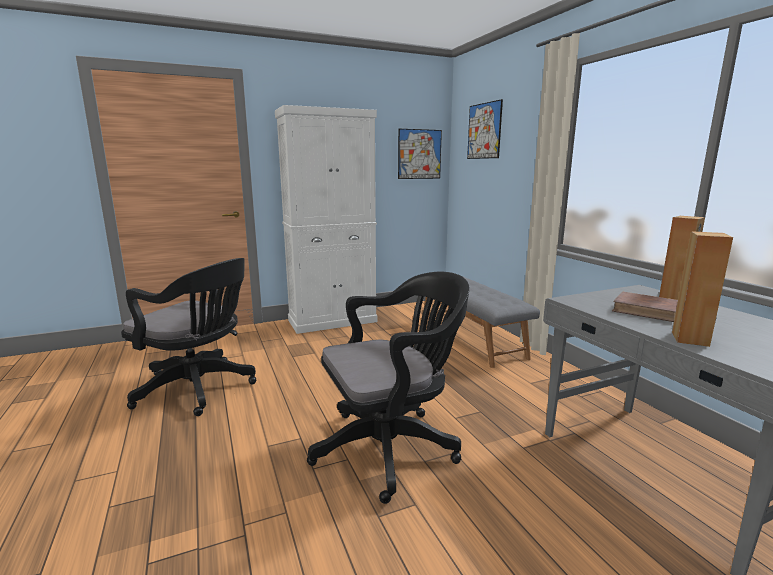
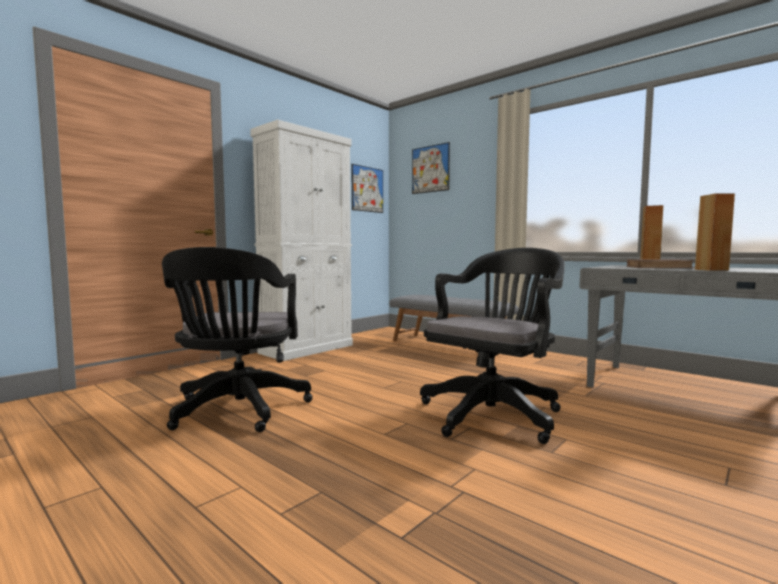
camera: 25 degrees left, 10 degrees down
(199, 389) = (238, 411): black office chair -> black office chair turned 90 degrees clockwise

